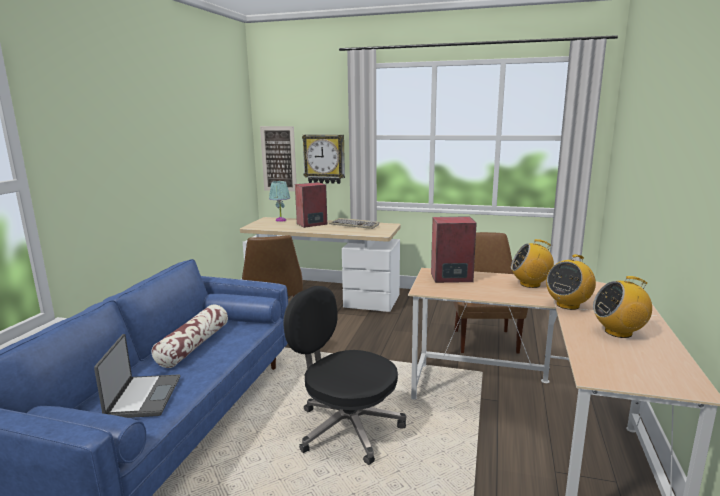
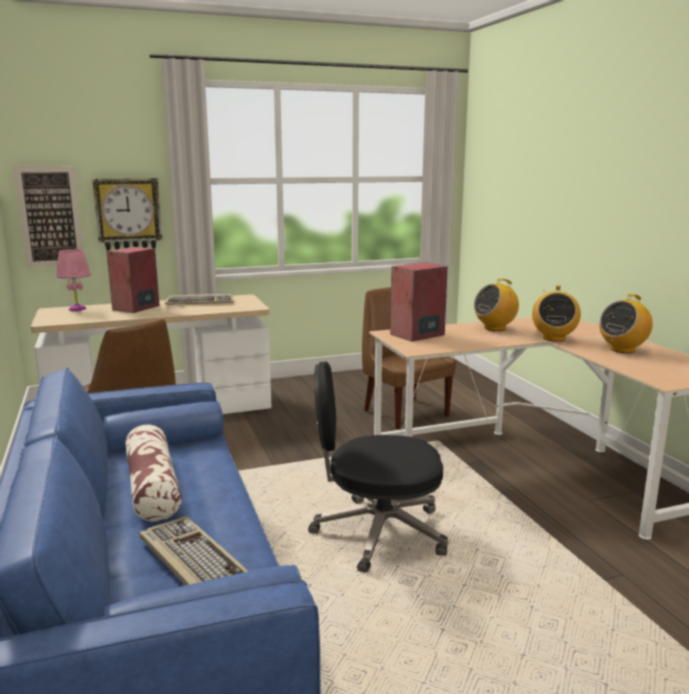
camera: 35 degrees left, 0 degrees up
(143, 397) = (191, 559): laptop -> keyboard
(281, 220) = (77, 309): turquoise table lamp -> pink table lamp

